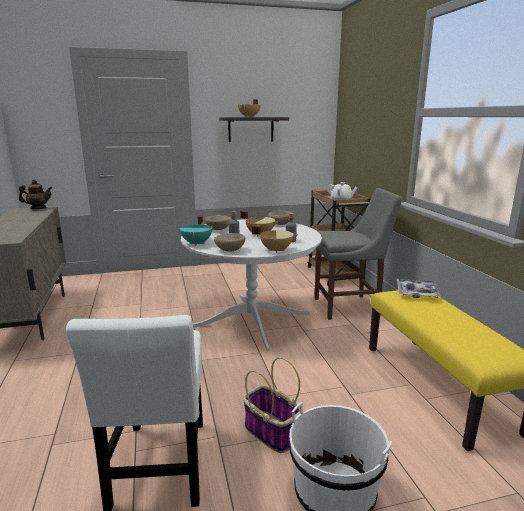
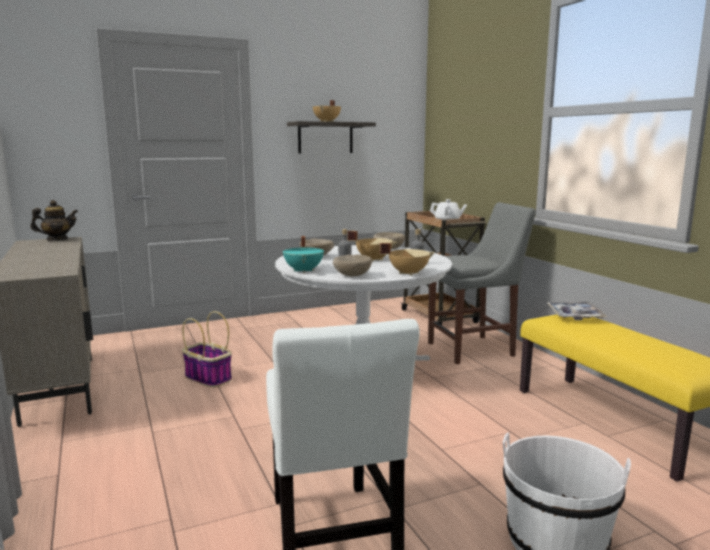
camera: 10 degrees left, 5 degrees down
(270, 432) = (449, 487): basket -> basket (207, 378)

